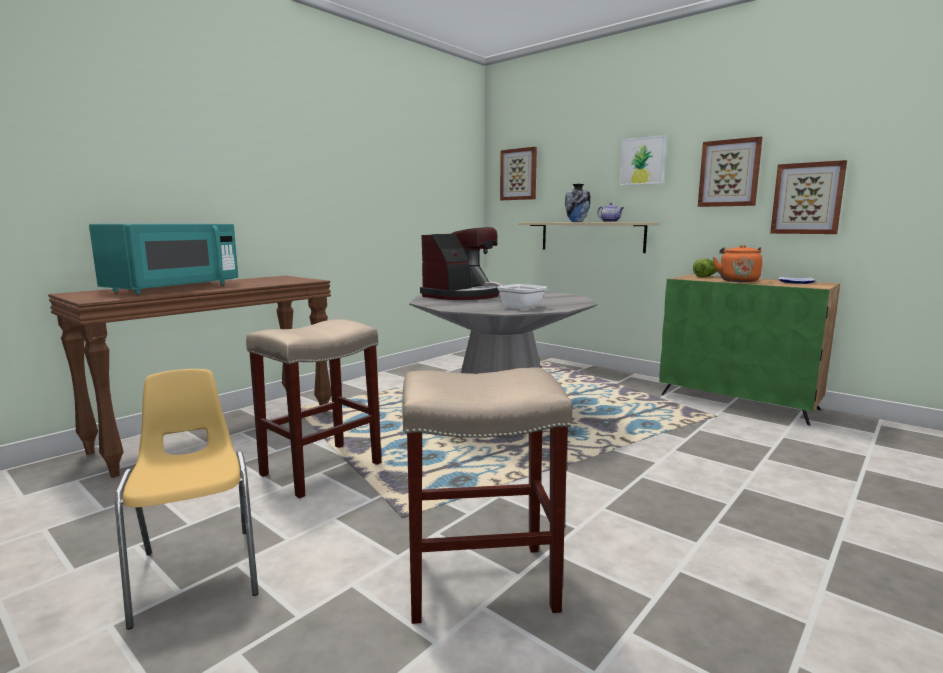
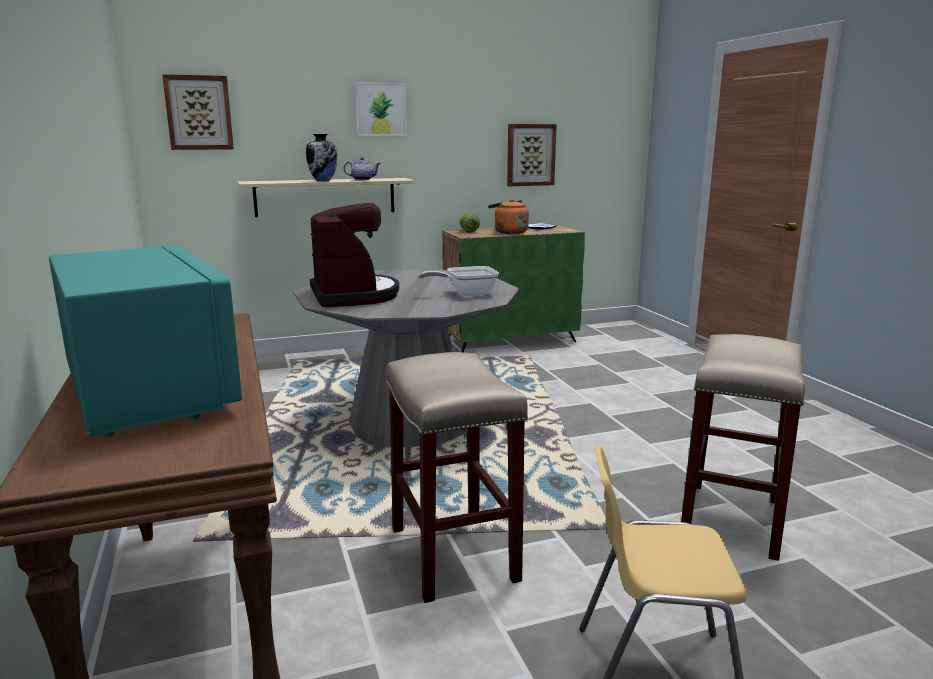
camera: 60 degrees left, 5 degrees up
(729, 173) = (468, 129): picture -> none

